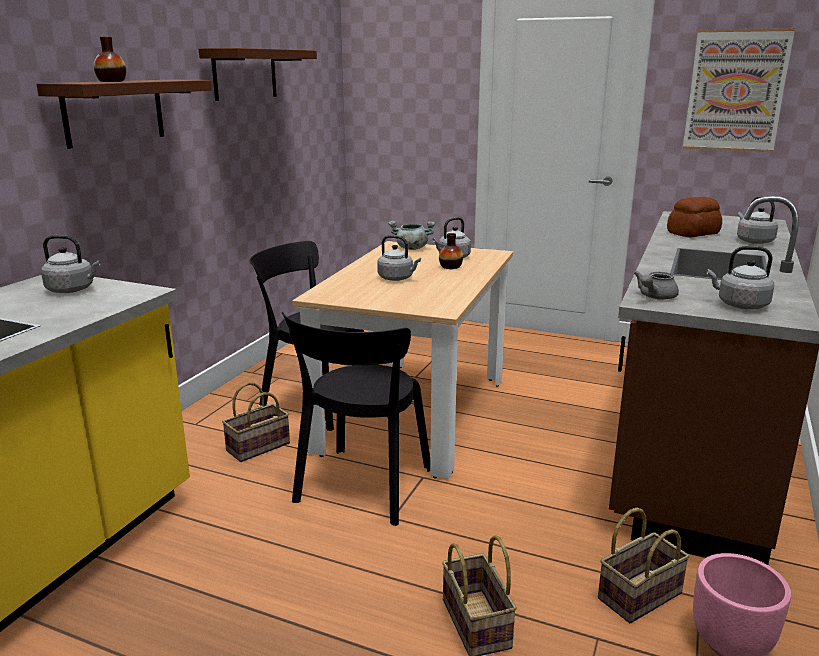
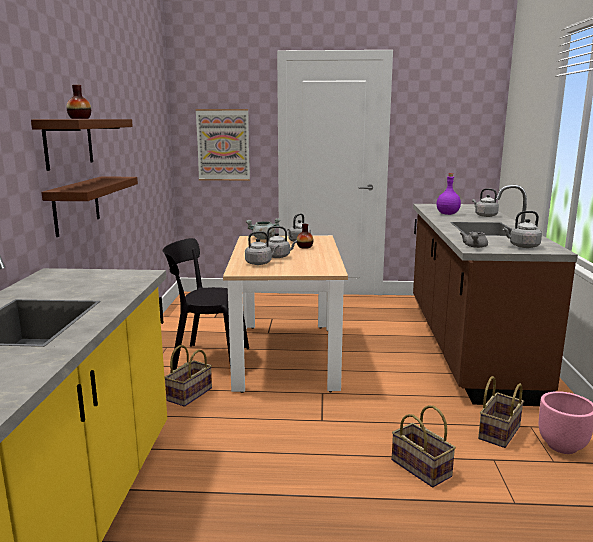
camera: 20 degrees left, 5 degrees down
(73, 290) = (84, 278): grey kettle -> grey kettle (260, 263)
(245, 74) = (128, 116): brown shelf -> brown shelf (76, 205)
(361, 488) = (287, 407): black chair -> none
(694, 233) = (448, 214): bread -> purple bottle
(735, 91) = (444, 127): picture -> picture (223, 145)

